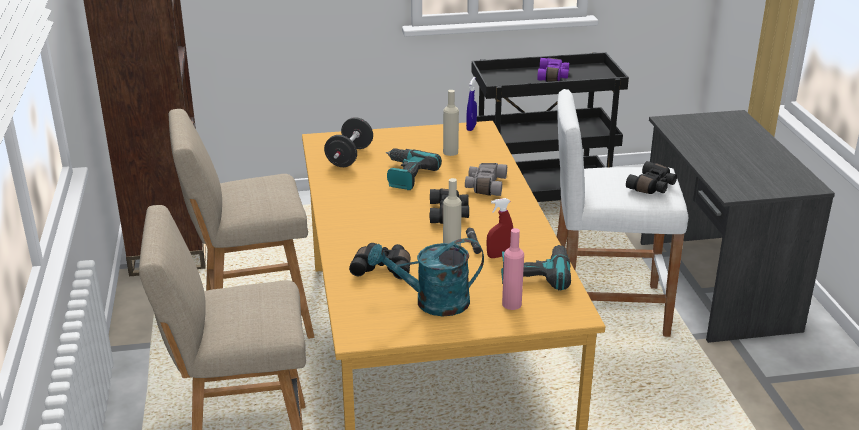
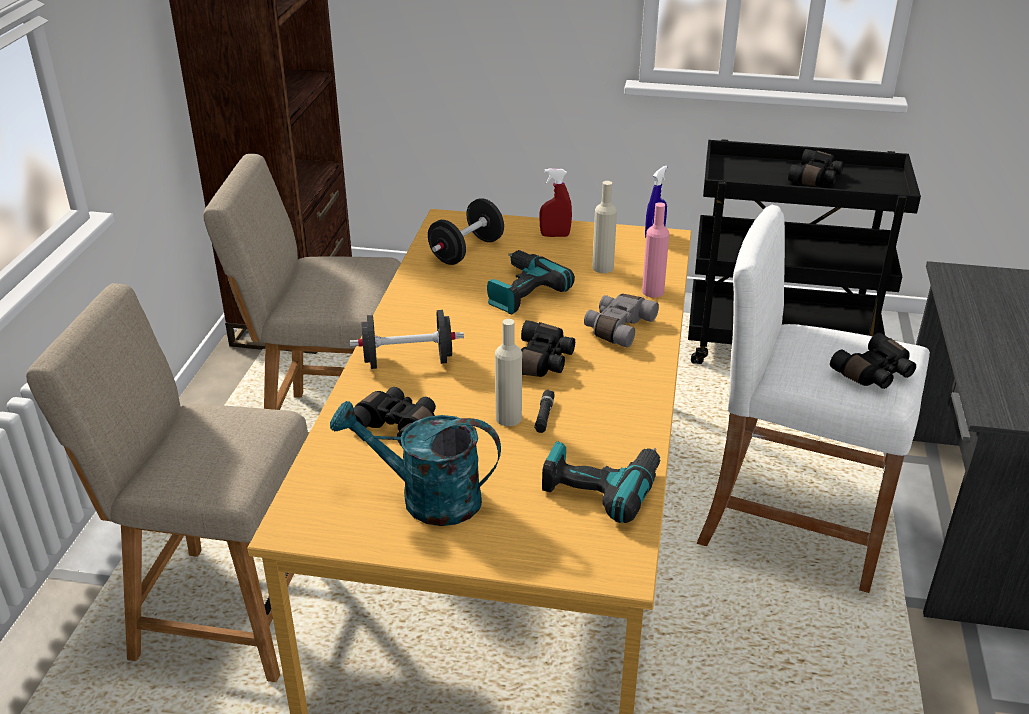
camera: 20 degrees right, 5 degrees up
(360, 230) = (408, 361): none -> black dumbbell
(499, 255) = (568, 442): red spray bottle -> red spray bottle (555, 235)
(511, 304) = (536, 528): pink bottle -> pink bottle (653, 291)
(553, 76) = (816, 178): purple binoculars -> black binoculars

